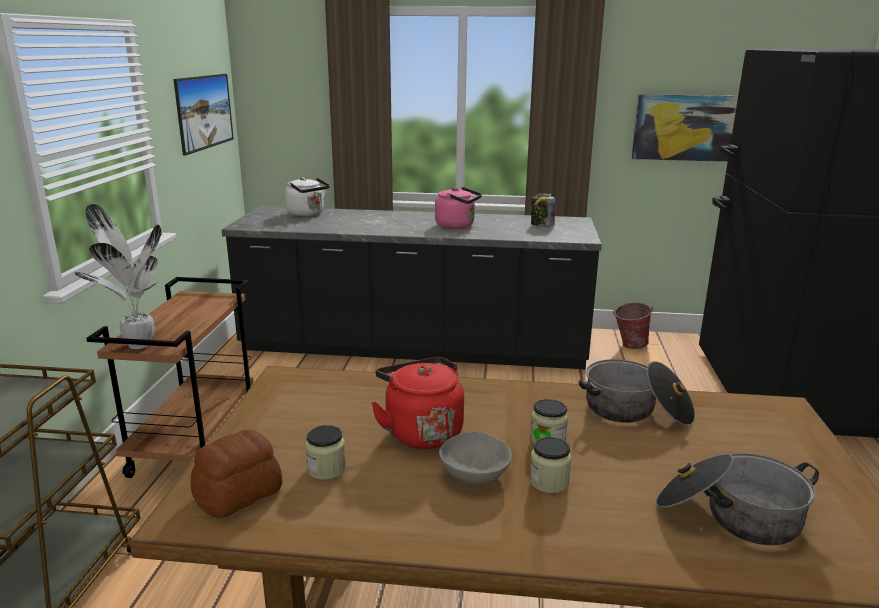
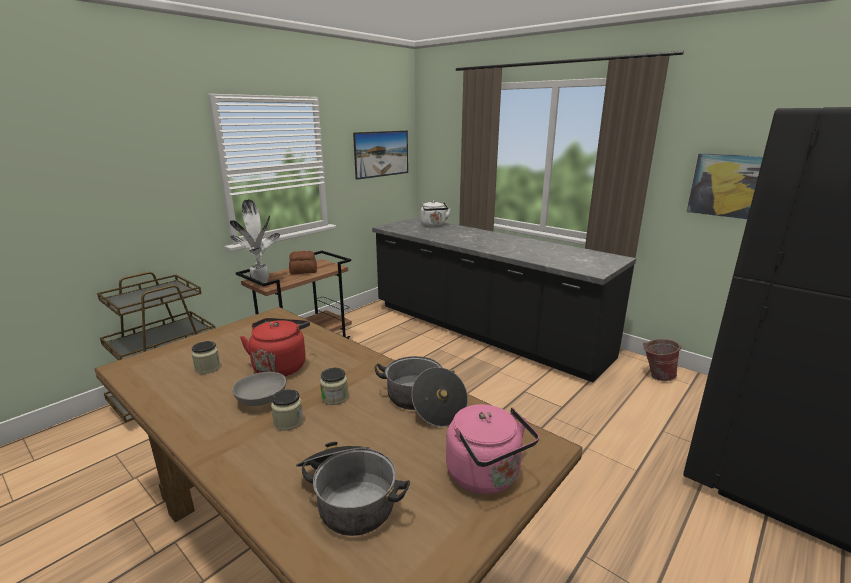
camera: 35 degrees right, 0 degrees up
(239, 494) = (158, 365): bread -> bread (303, 271)
(457, 226) = (514, 247): pink kettle -> pink kettle (486, 476)
(542, 225) = (580, 257): jar -> none

